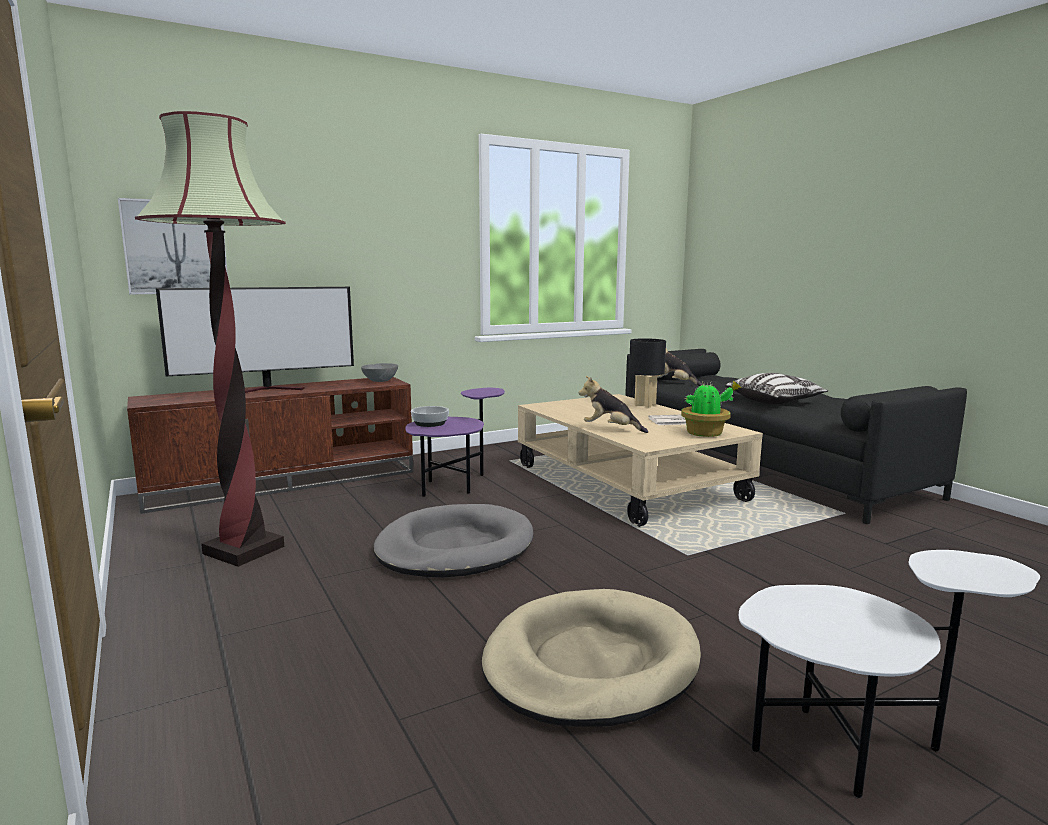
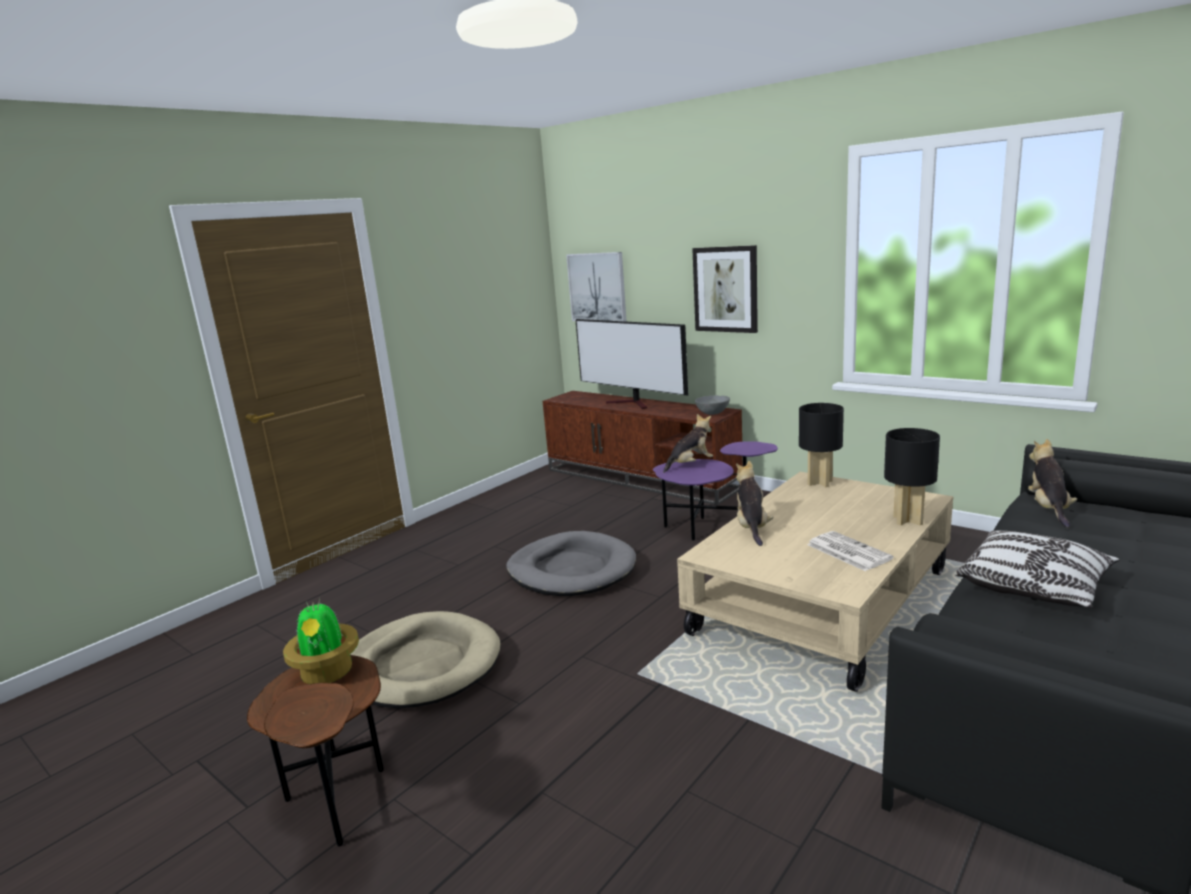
camera: 70 degrees right, 5 degrees up
(244, 550) = (519, 513): floor lamp -> none
(367, 253) = (726, 289): none -> picture
(430, 423) = (690, 464): bowl -> plush toy
(550, 405) = (819, 482): none -> black table lamp
(706, 434) = (800, 575): potted plant -> potted plant (327, 674)
(855, 748) = (337, 798): white side table -> brown side table

